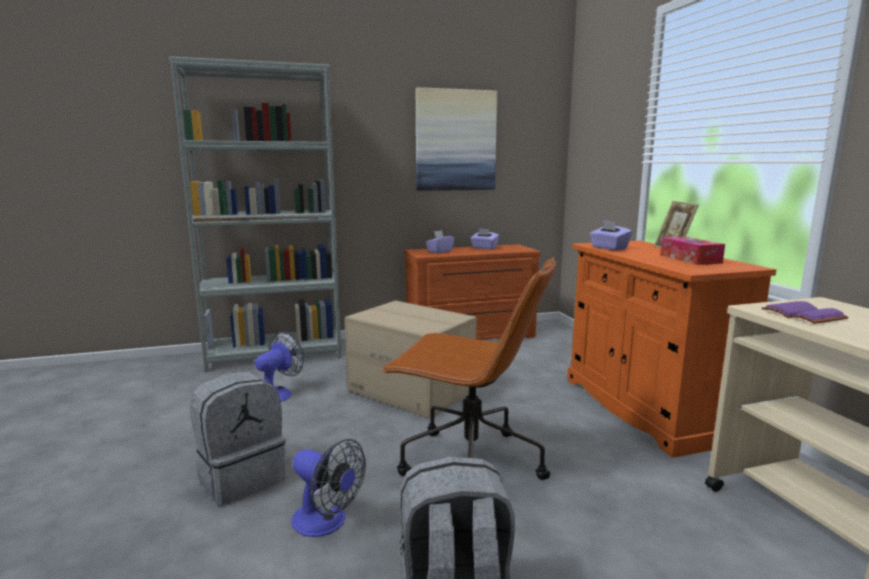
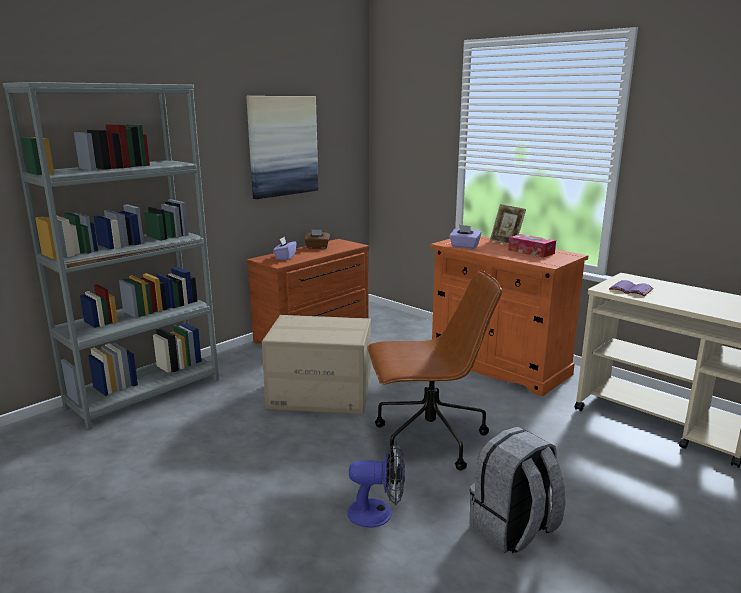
camera: 30 degrees left, 5 degrees up
(242, 477) = (269, 507): grey backpack -> none
(278, 393) = (203, 429): fan -> none
(484, 248) = (317, 247): purple tissue box -> brown tissue box

